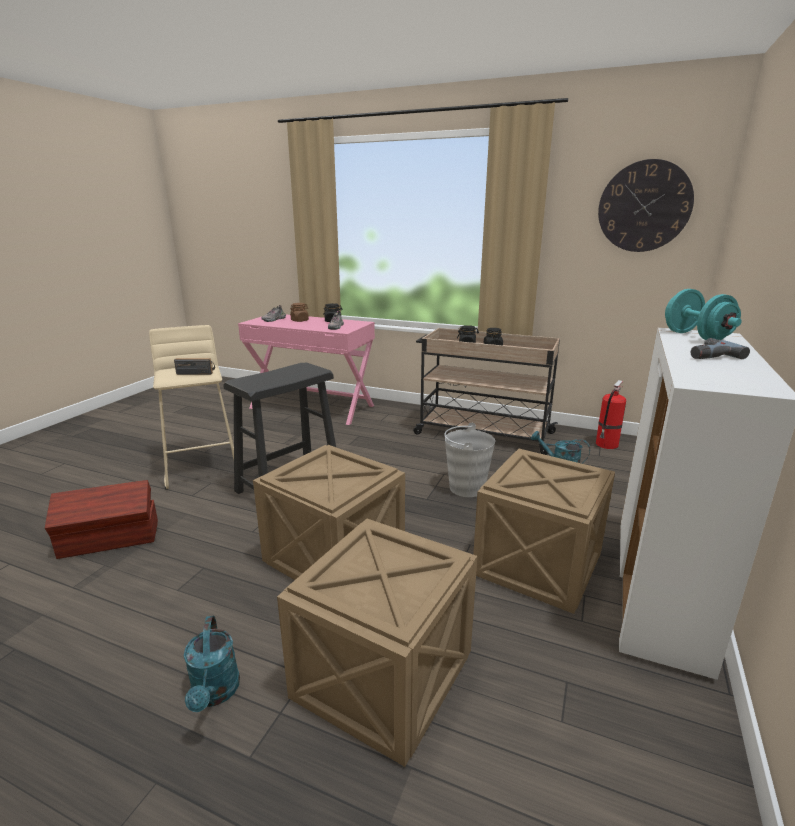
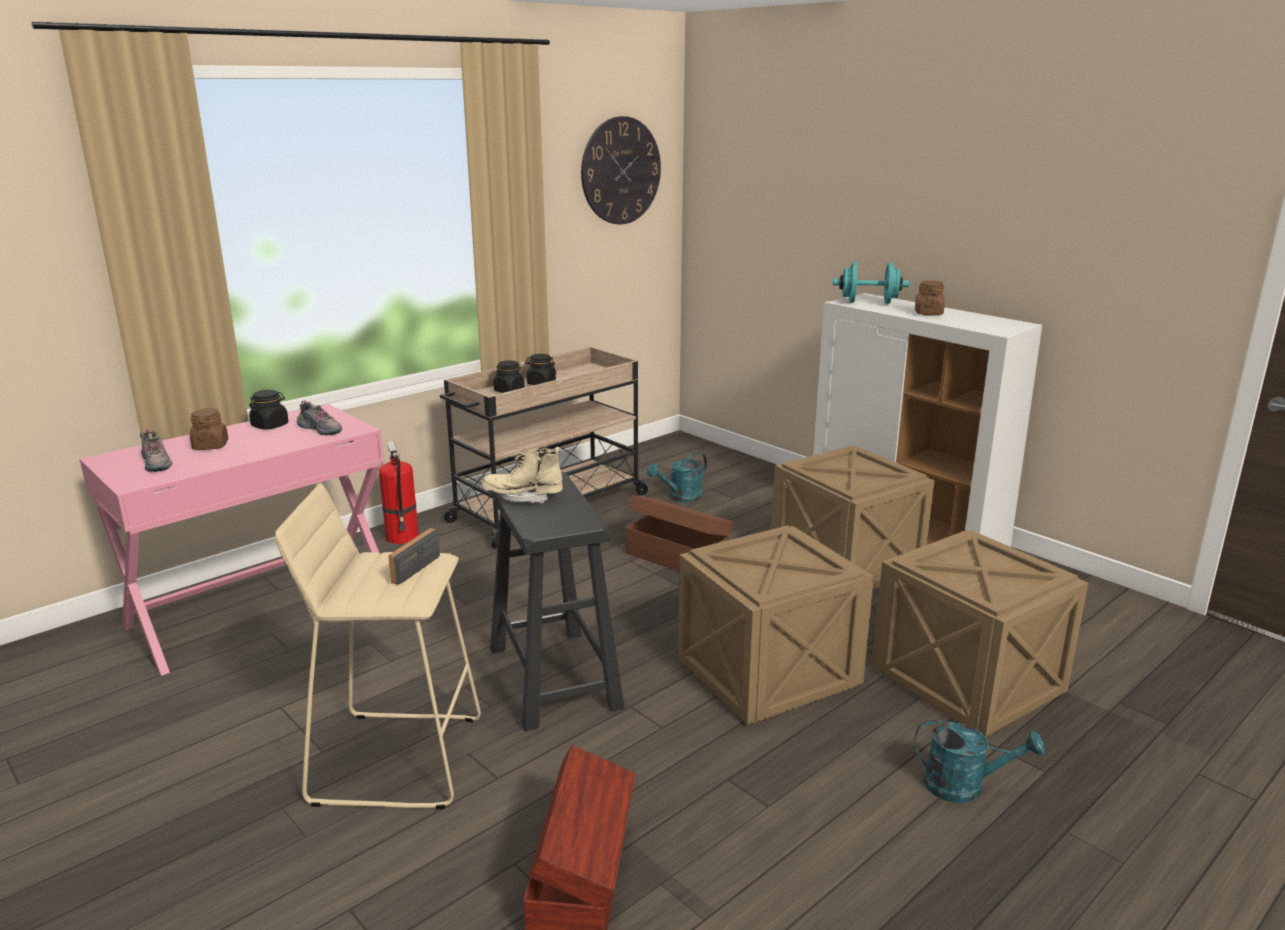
camera: 65 degrees left, 0 degrees up
(283, 371) = (523, 497): none -> beige boot
(466, 488) = (676, 557): grey bucket -> brown storage box
(606, 444) = (652, 459): fire extinguisher -> fire extinguisher (403, 537)
(707, 355) = (928, 313): power drill -> brown jar

